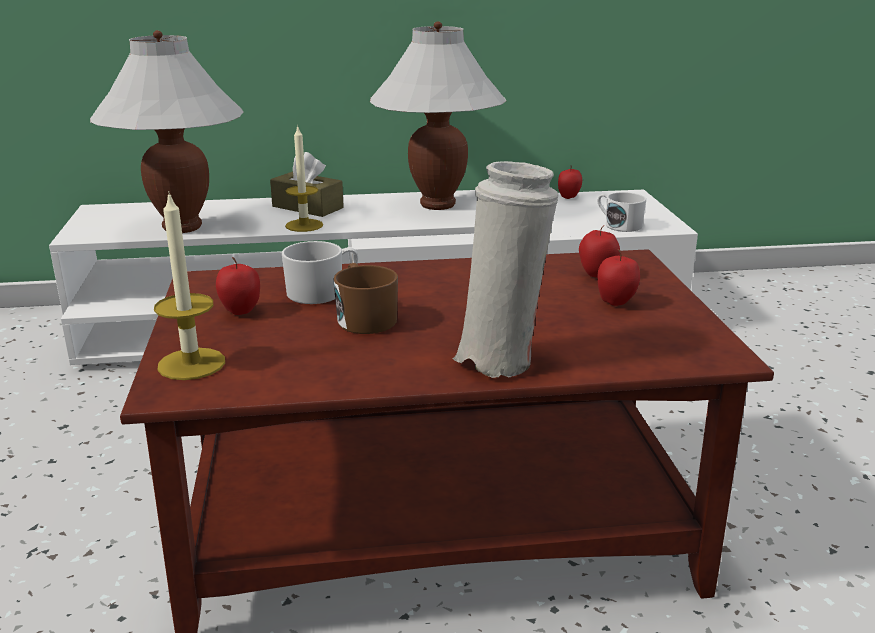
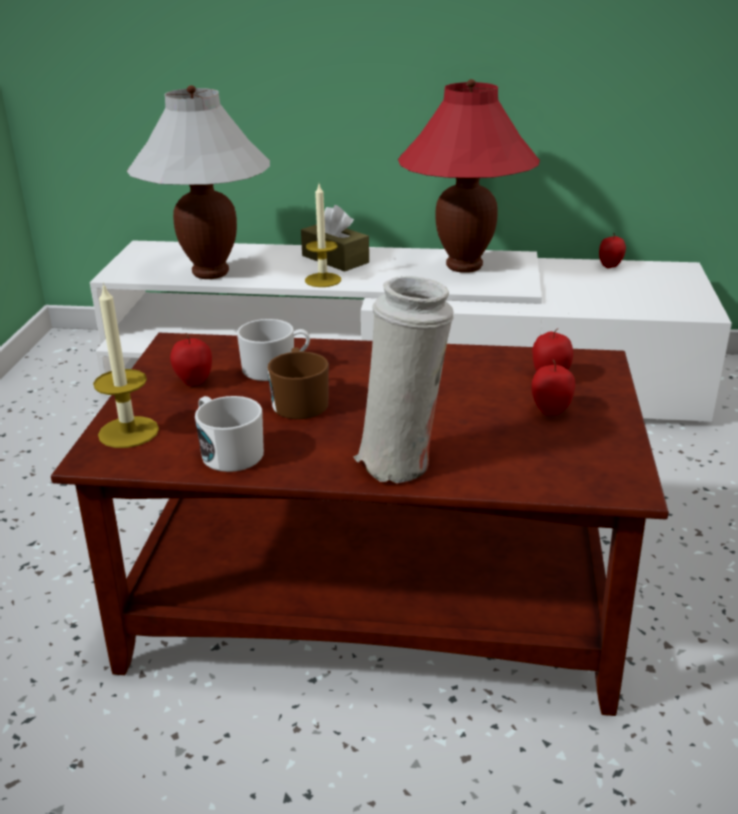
camera: 15 degrees right, 5 degrees up
(437, 205) = (463, 266): white table lamp -> red table lamp
(618, 225) = (647, 305): white mug -> white mug (228, 451)

